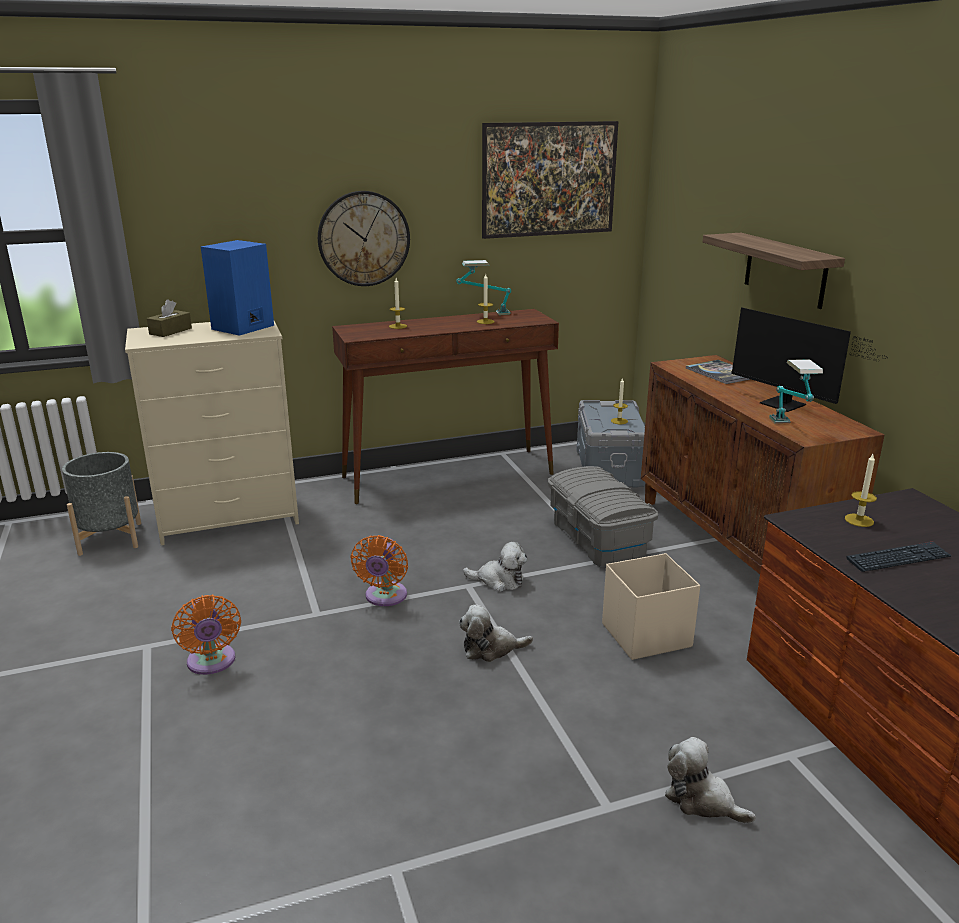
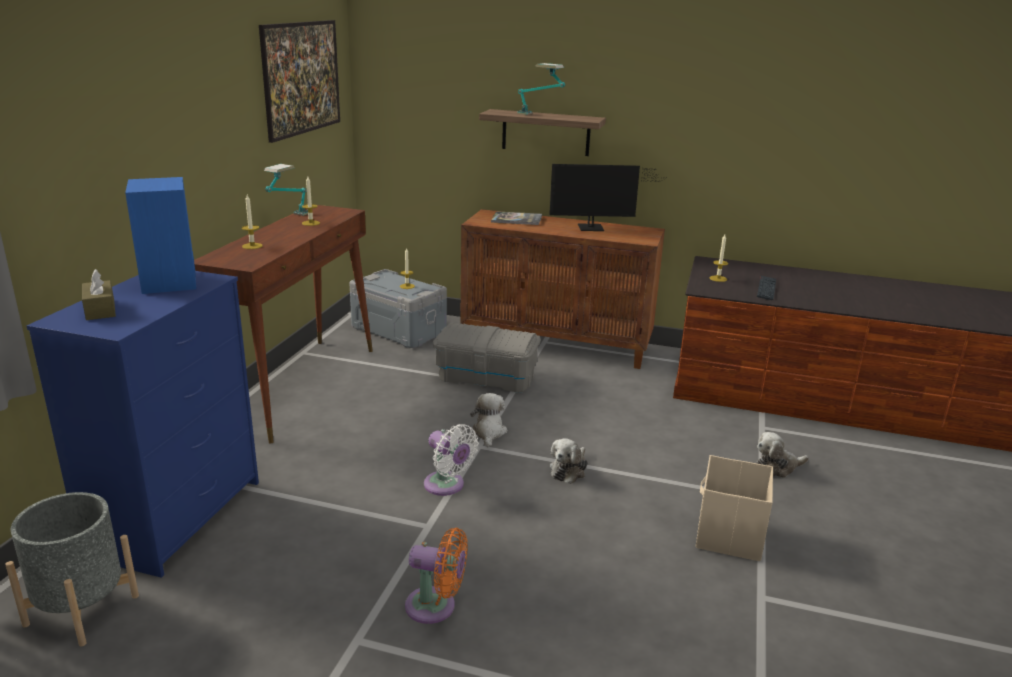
camera: 55 degrees left, 0 degrees up
(230, 518) = (177, 516): beige dresser -> blue dresser
(364, 239) = (191, 159): wall clock -> none
(384, 597) = (447, 486): orange fan -> white fan
(499, 580) = (489, 432): plush toy -> plush toy turned 45 degrees counterclockwise
(644, 635) = (616, 414): beige storage box -> beige storage box (728, 536)
(789, 430) = (630, 240): table lamp -> table lamp (540, 115)

